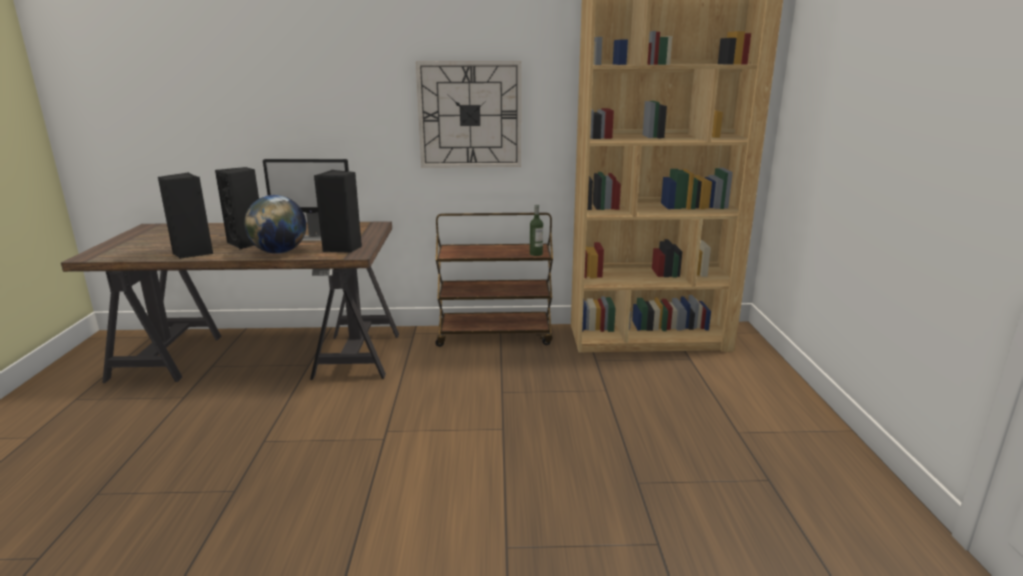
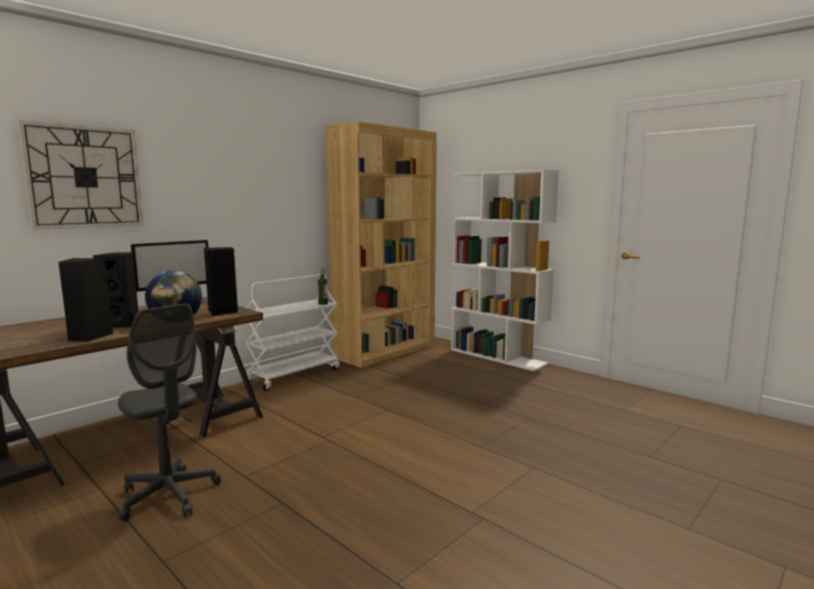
camera: 45 degrees left, 10 degrees down
(198, 430) = (169, 495): none -> grey office chair
(470, 115) = (260, 208): wall clock -> wall clock (85, 177)
(495, 335) = (294, 375): brown cart -> white cart
(806, 409) = (498, 357): none -> white bookcase

